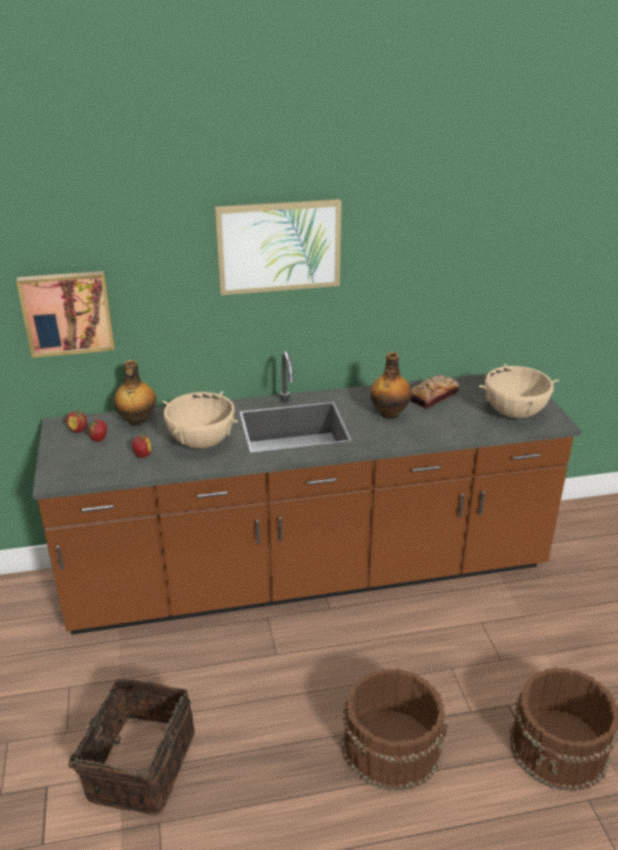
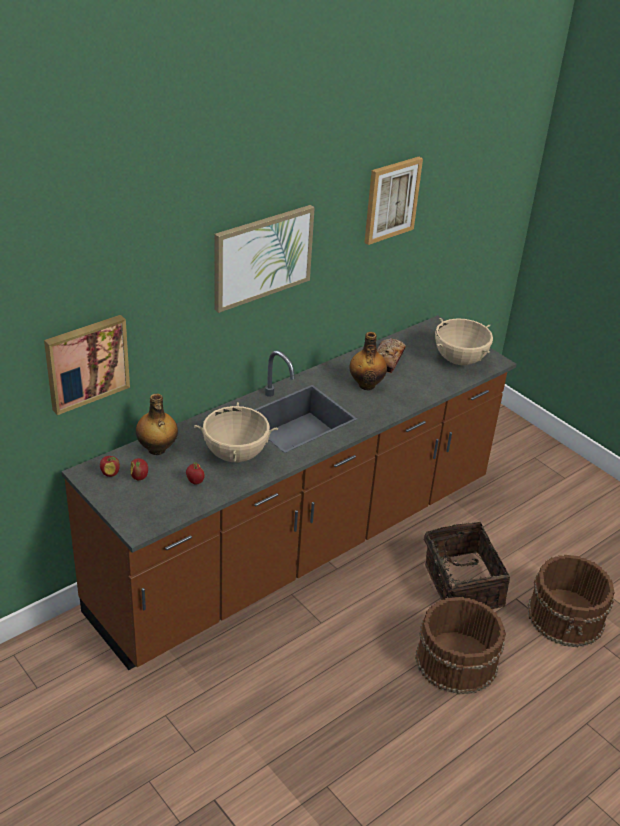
camera: 30 degrees left, 5 degrees up
(138, 764) = (276, 752): basket -> basket (460, 586)
(454, 216) = (391, 199): none -> picture

